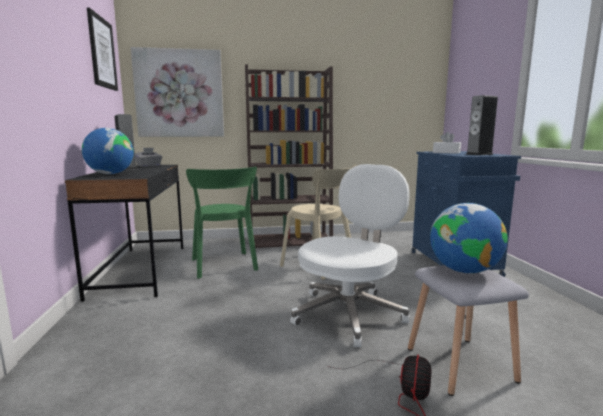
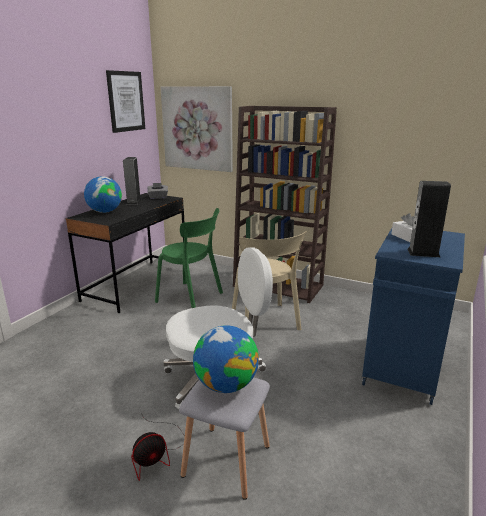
camera: 35 degrees right, 10 degrees up
(224, 266) = (192, 298): green chair -> green chair turned 75 degrees counterclockwise

